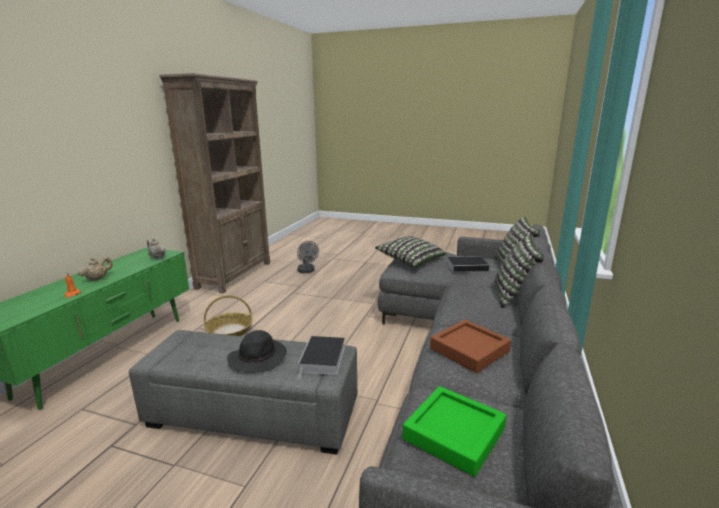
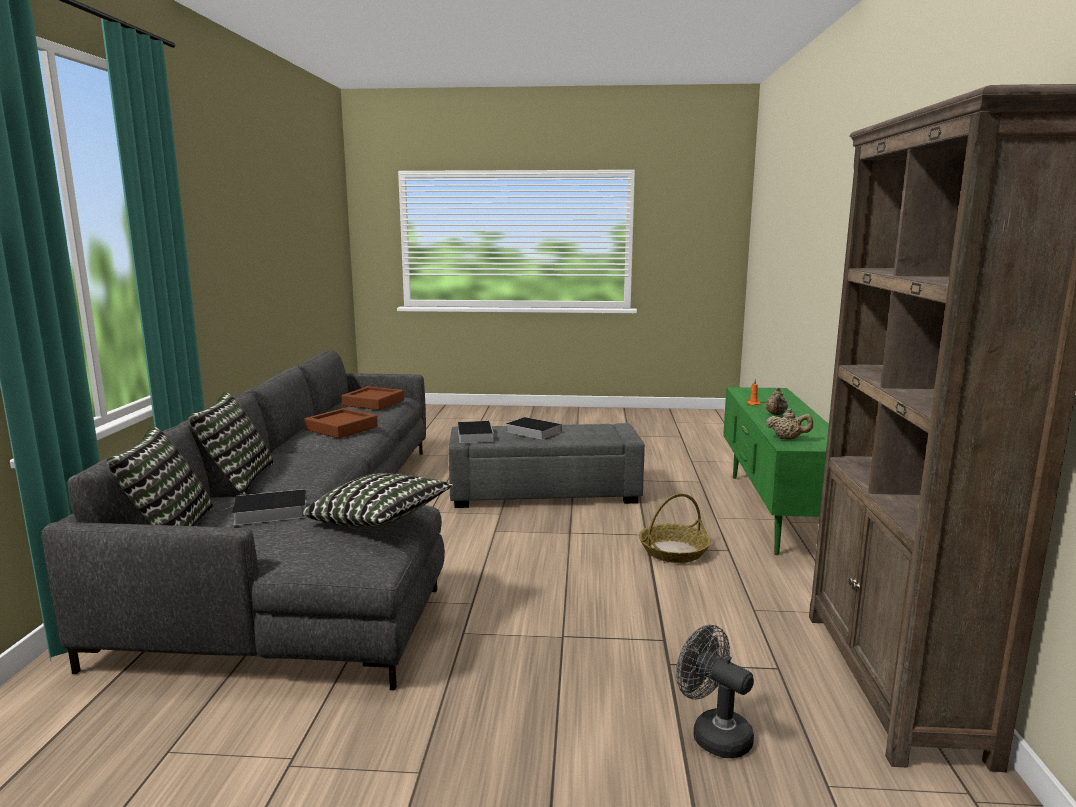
camera: 165 degrees right, 5 degrees down
(258, 358) = (531, 431): black hat -> book
(454, 434) = (373, 403): green tray -> brown tray

